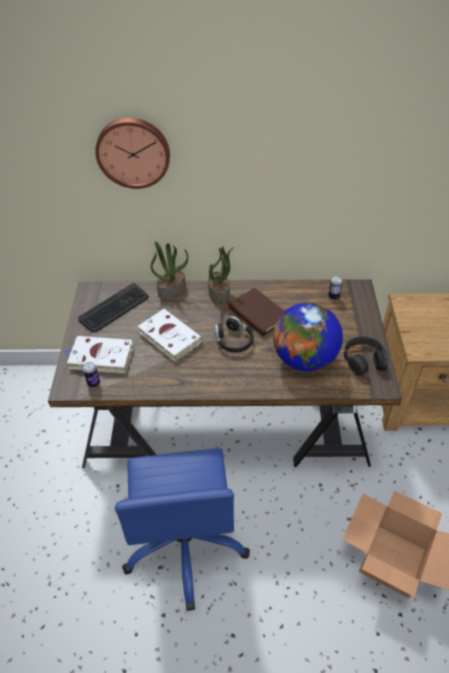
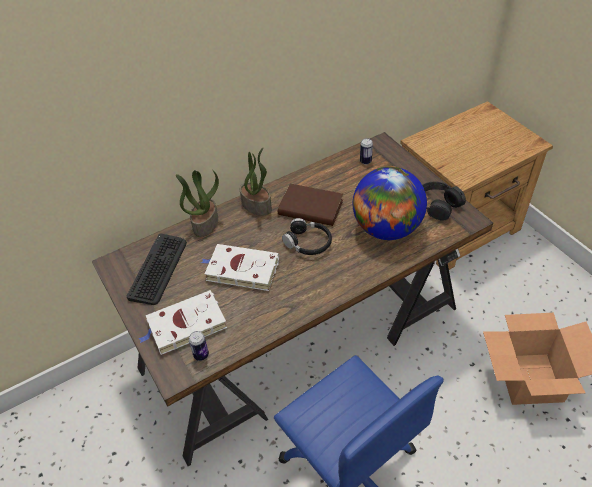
camera: 30 degrees left, 0 degrees up
(133, 152) = (132, 78): wall clock -> none

